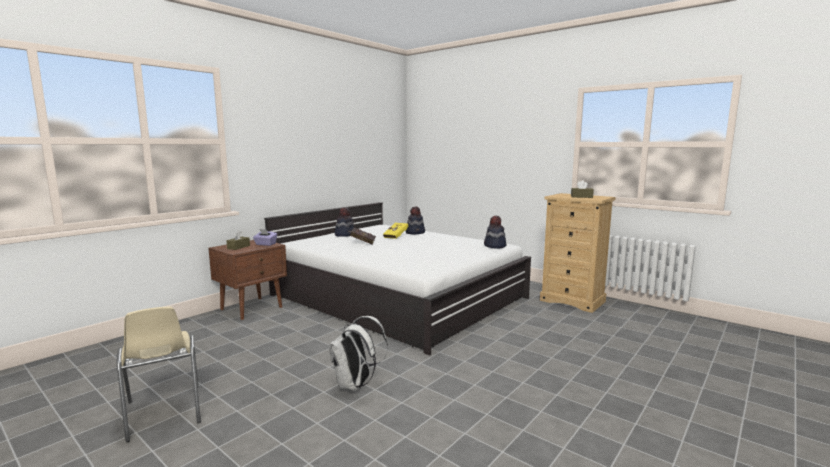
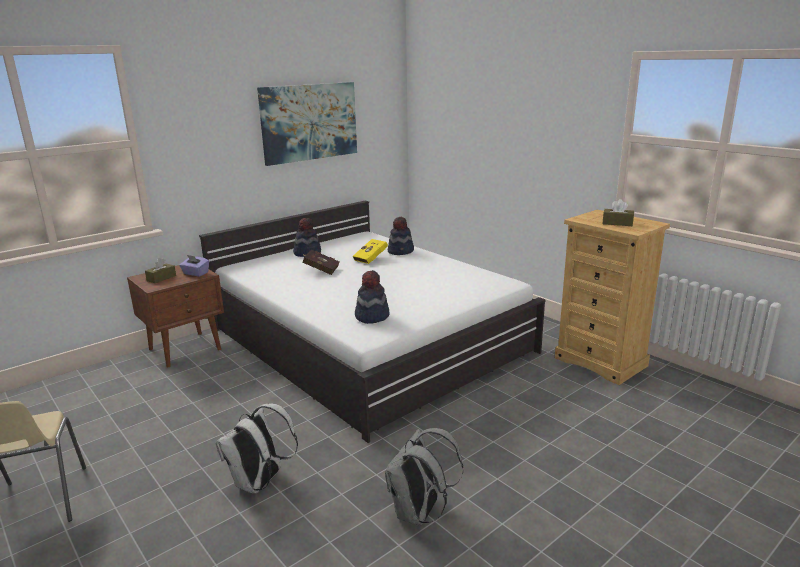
camera: 10 degrees right, 10 degrees up
(344, 140) = (309, 122): none -> picture
(492, 394) = (419, 513): none -> grey backpack
(494, 246) = (492, 284): hat -> hat (371, 316)

